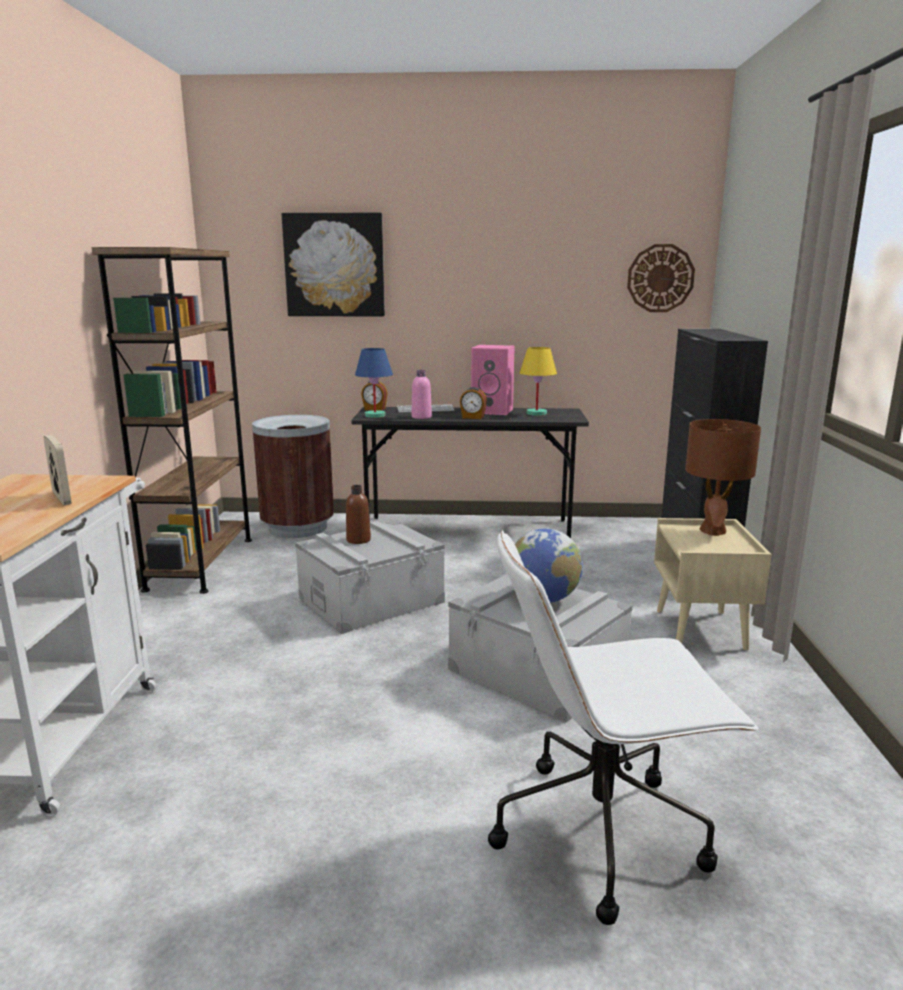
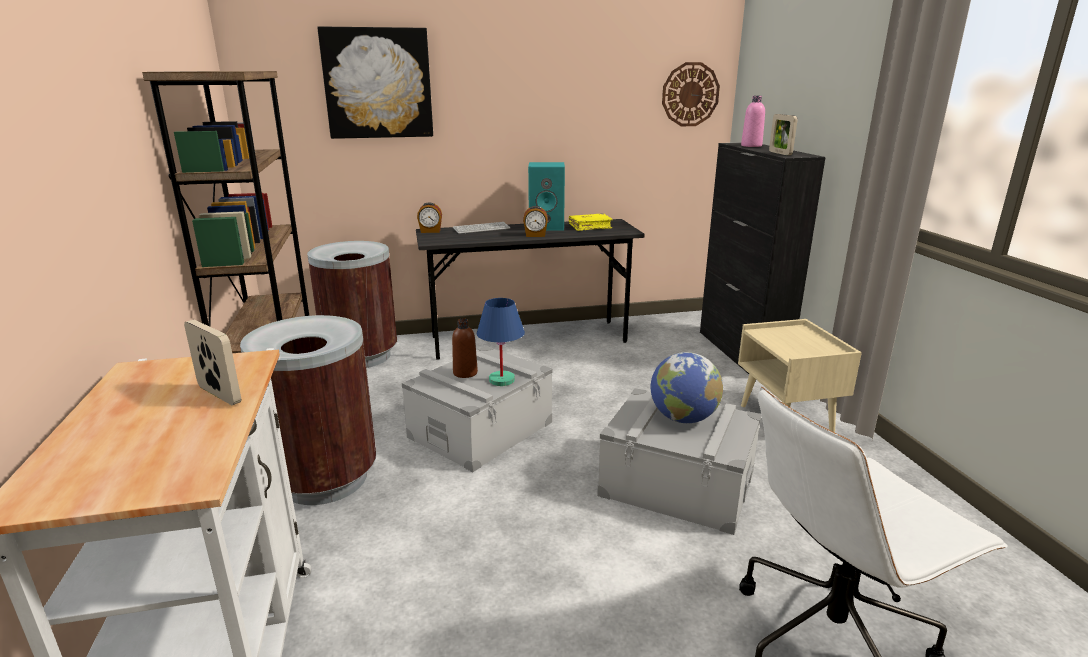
camera: 15 degrees left, 5 degrees up
(208, 621) = (324, 479): none -> brown trash can
(375, 415) = (438, 239): blue table lamp -> blue table lamp (502, 380)
(421, 417) = (486, 238): pink bottle -> pink bottle (751, 146)
(493, 411) = (547, 226): pink speaker -> turquoise speaker
(537, 413) = (590, 227): yellow table lamp -> yellow book
(713, 531) = (793, 332): brown table lamp -> none
(722, 337) = (780, 153): none -> picture frame

